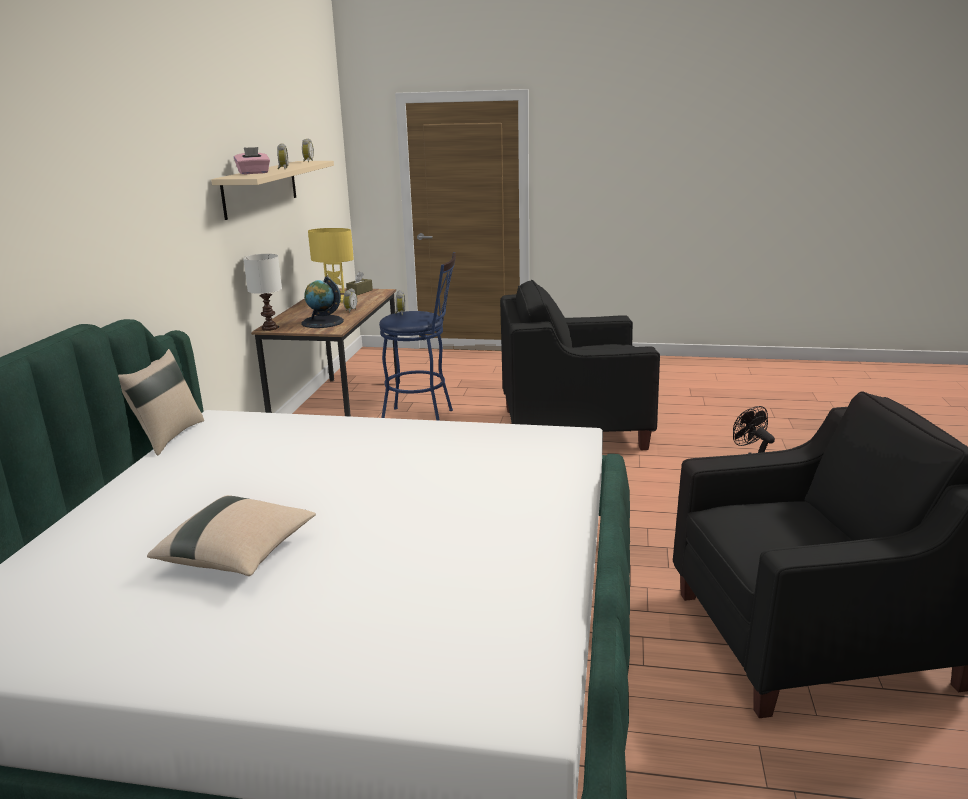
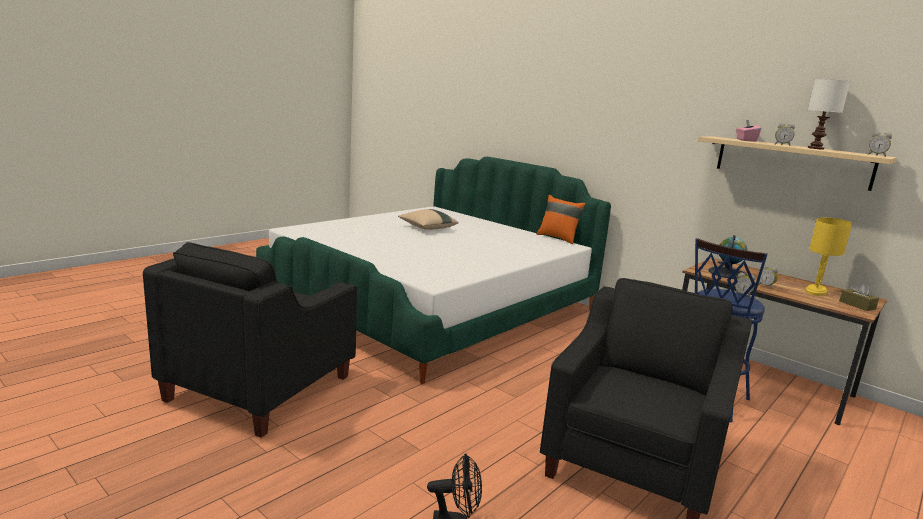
camera: 120 degrees right, 5 degrees down
(167, 436) = (558, 238): beige pillow -> orange pillow
(270, 328) = (717, 261): white table lamp -> white table lamp (815, 148)

